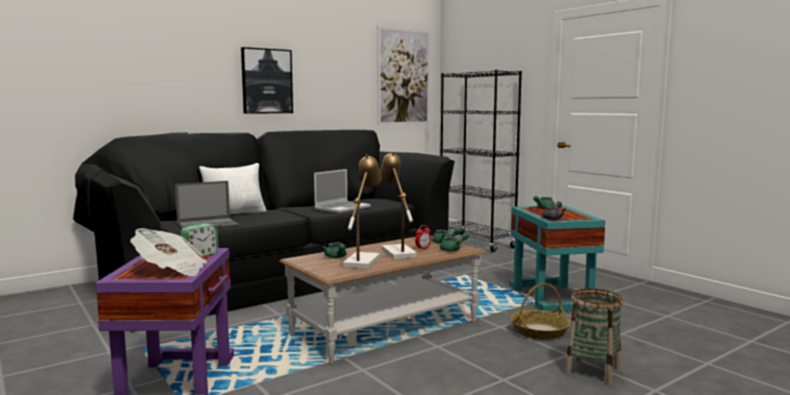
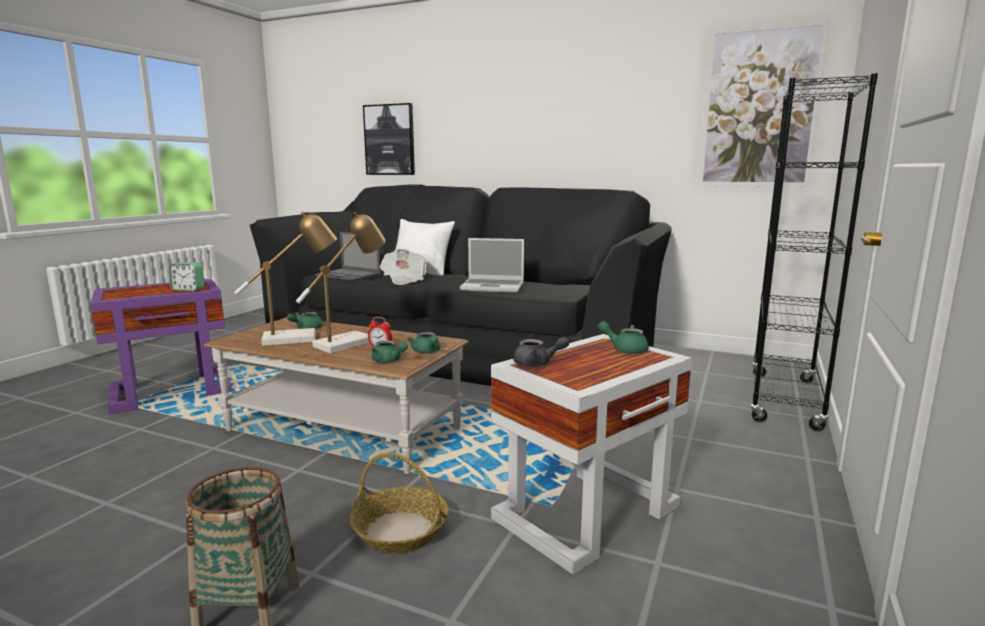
camera: 60 degrees right, 5 degrees up
(171, 270) = (129, 293): newspaper -> newspaper (404, 280)
(266, 81) = (535, 127): picture -> picture (390, 140)
(551, 296) = (588, 512): turquoise side table -> white side table

